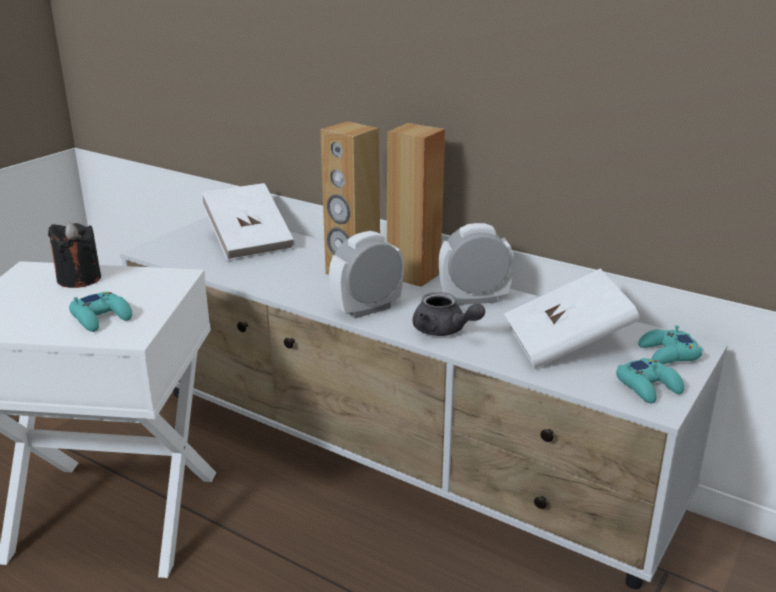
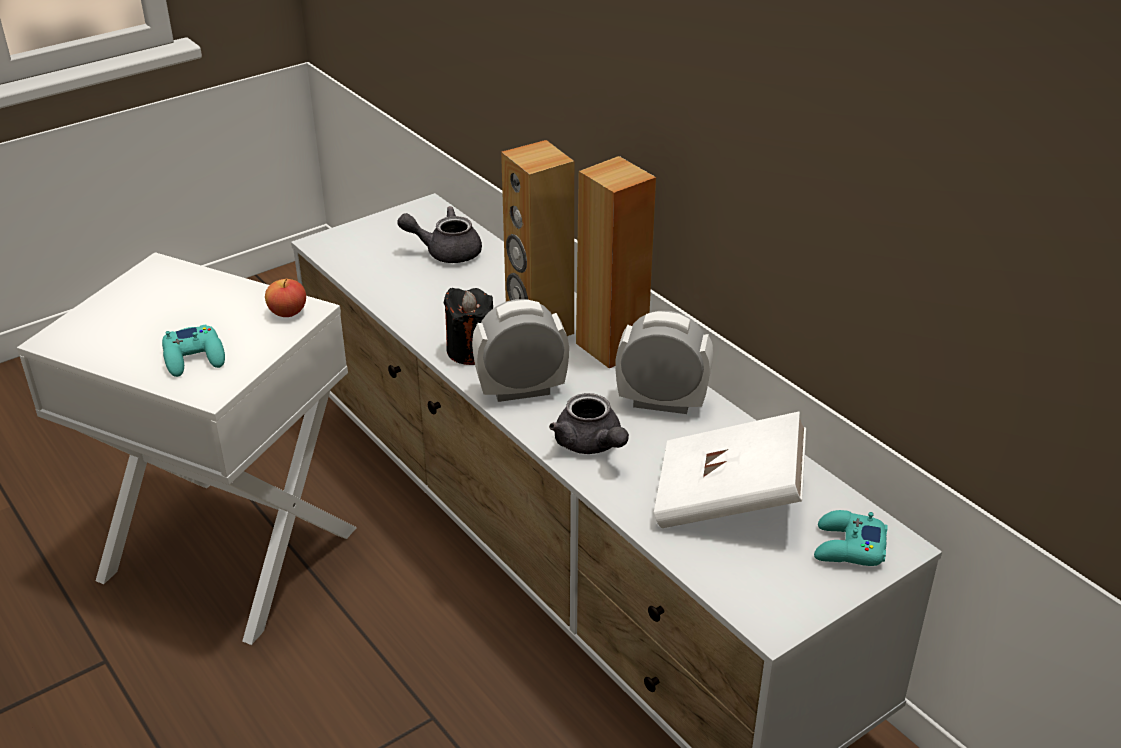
camera: 20 degrees right, 10 degrees up
(79, 279) = (200, 293): black candle -> black candle (471, 351)
(164, 279) = (288, 312): none -> apple
(249, 242) = (446, 252): white book -> grey teapot
(648, 386) = (783, 590): turquoise game controller -> none

